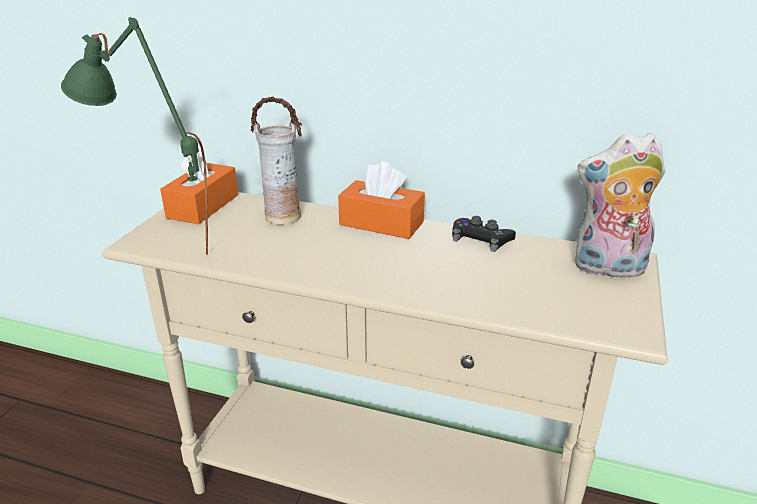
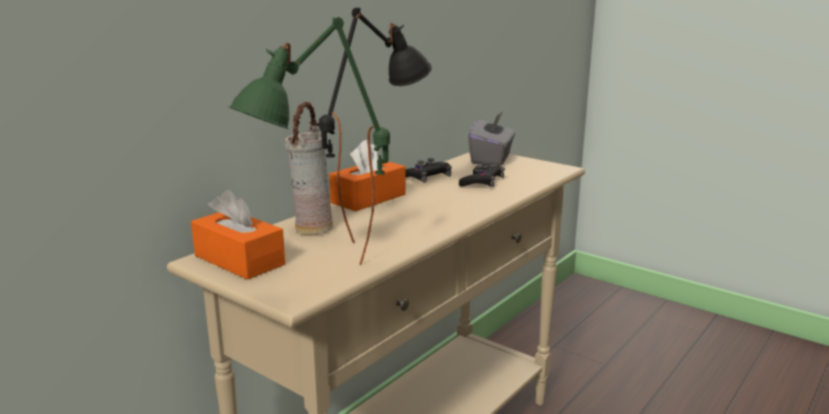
camera: 70 degrees left, 10 degrees down
(307, 242) = (377, 225): none -> black table lamp
(498, 277) = (482, 182): none -> black game controller
(608, 269) = (491, 159): plush toy -> grey tissue box

